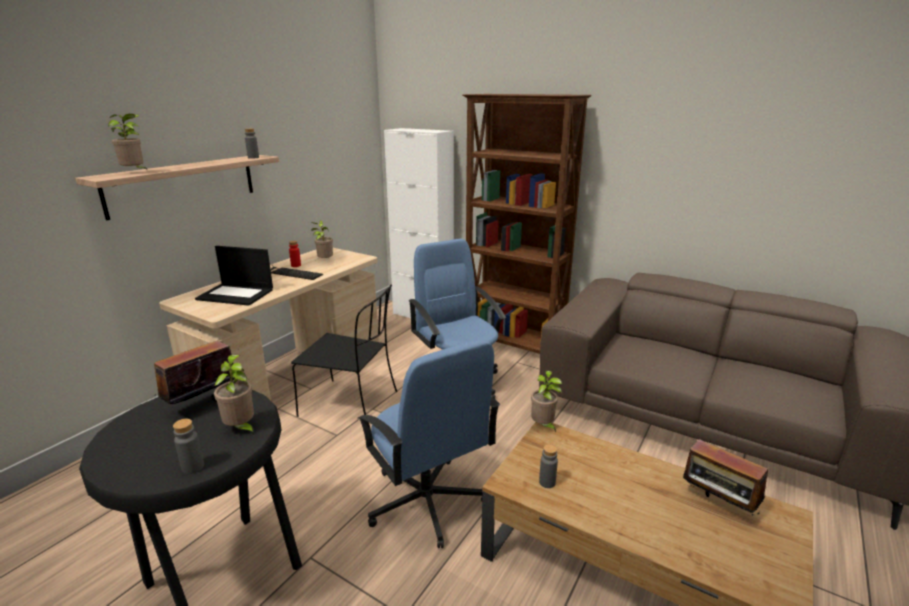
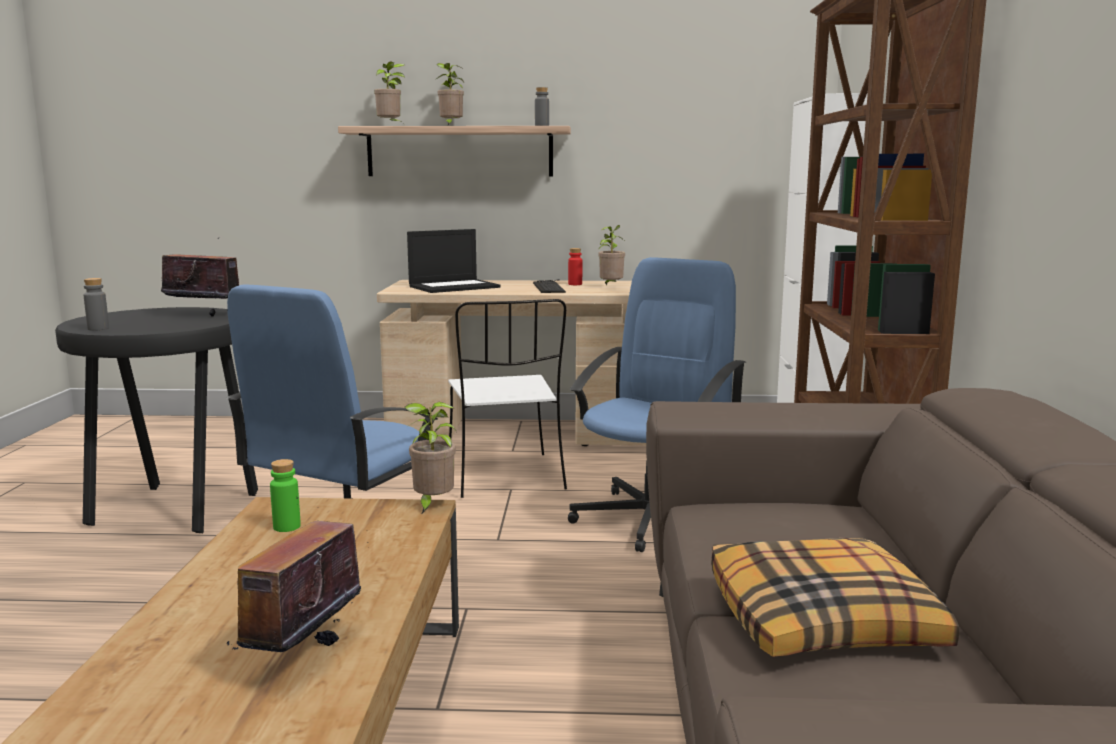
camera: 60 degrees right, 10 degrees down
(236, 294) = (454, 287): laptop -> laptop turned 105 degrees counterclockwise
(241, 429) = (165, 327): potted plant -> potted plant (450, 126)
(351, 404) = (505, 477): black chair -> white chair
(547, 482) = (287, 527): grey bottle -> green bottle
(723, 377) = (823, 620): none -> pillow

